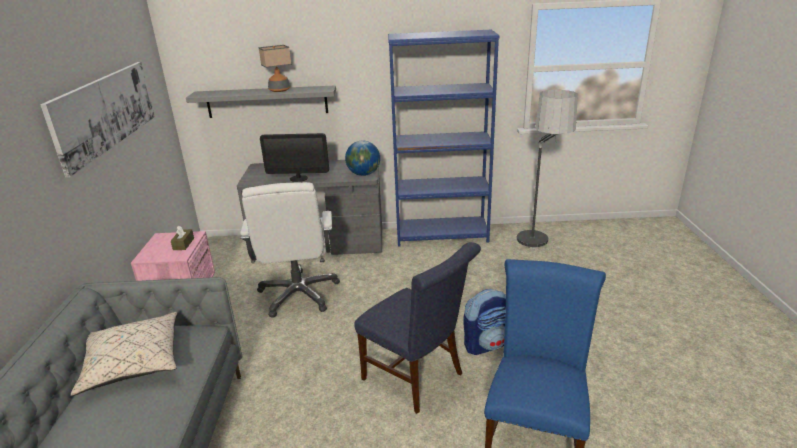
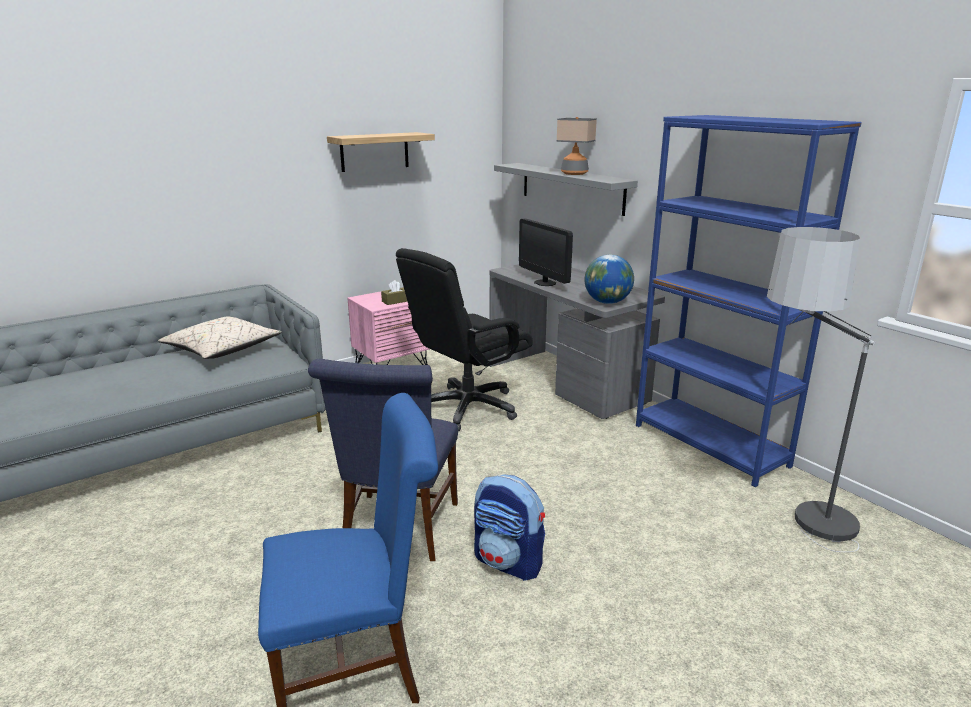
camera: 55 degrees right, 5 degrees down
(105, 112) = (374, 151): picture -> shelf
(299, 294) = (467, 408): white office chair -> black office chair

